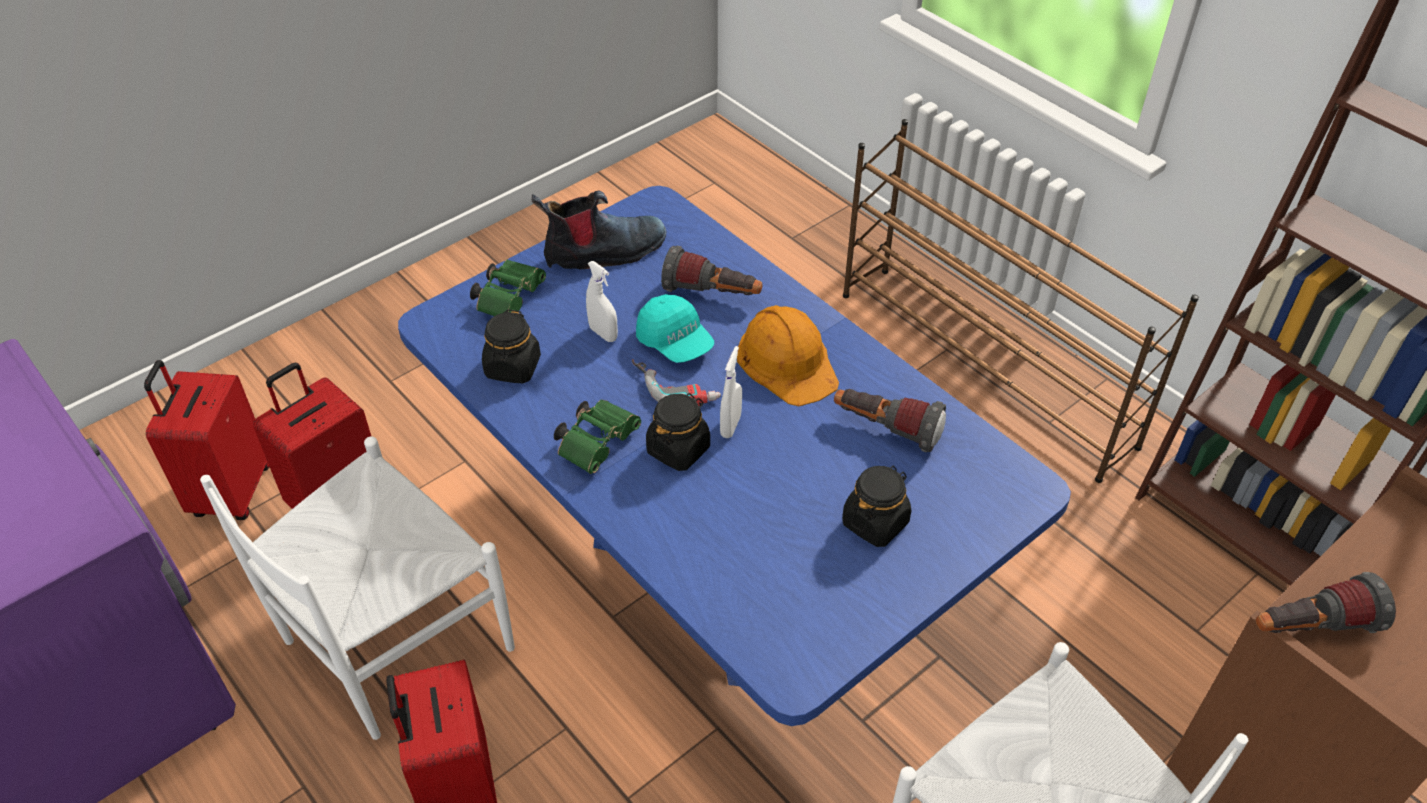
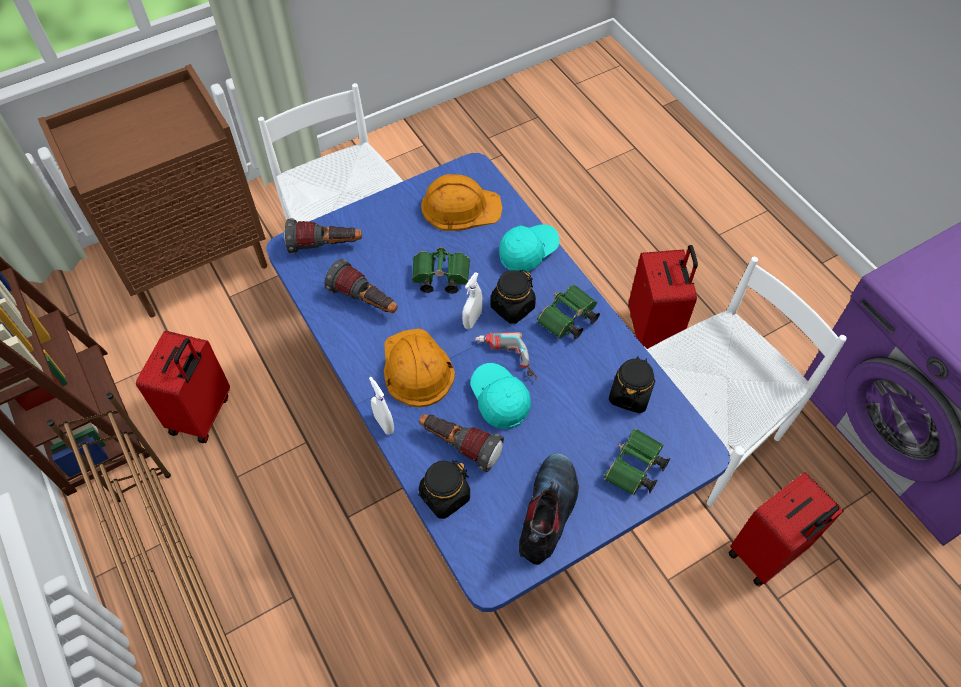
camera: 170 degrees left, 10 degrees up
(230, 492) = (861, 579): red suitcase -> red suitcase (202, 414)
(603, 334) = (556, 417): white spray bottle -> white spray bottle (384, 424)
(604, 253) = (548, 513): boot -> boot turned 120 degrees clockwise
(668, 533) = (528, 252): none -> turquoise cap
(793, 475) = (439, 278): none -> green binoculars
(794, 595) = (460, 207): none -> orange hard hat
(875, 522) = (398, 240): black jar -> black jar (444, 496)
(1310, 628) = (197, 131): flashlight -> flashlight (325, 246)

